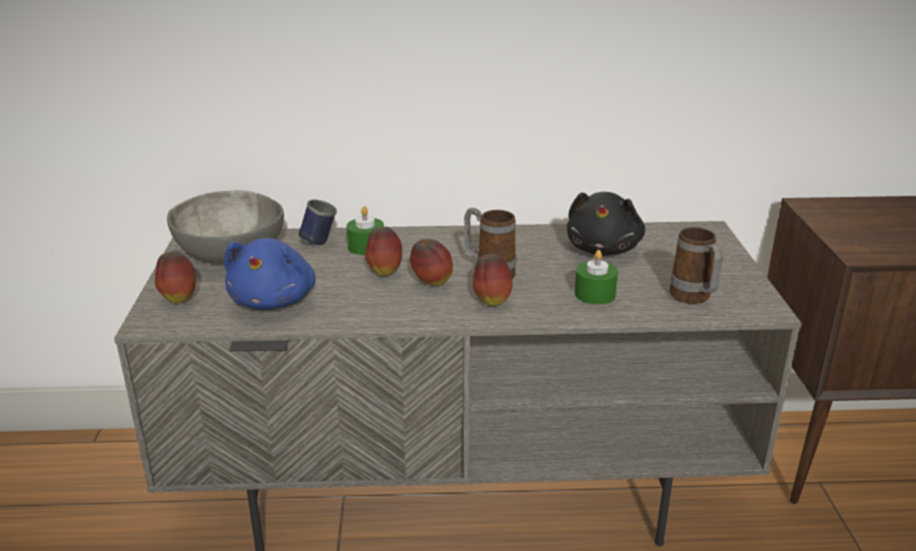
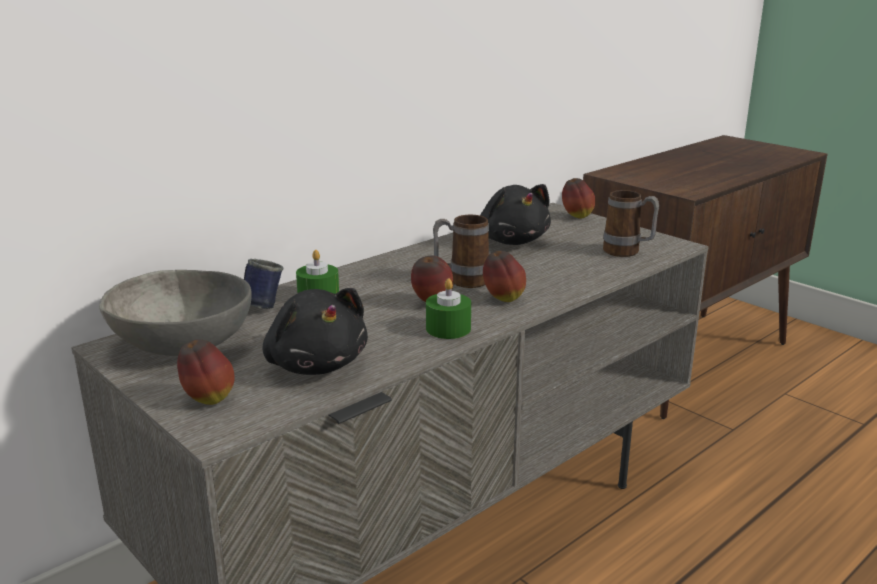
camera: 40 degrees left, 5 degrees down
(274, 300) = (316, 364): blue plush toy -> black plush toy
(384, 272) = (374, 308): apple -> apple (576, 216)
(595, 294) = (563, 270): green candle -> green candle (448, 329)

